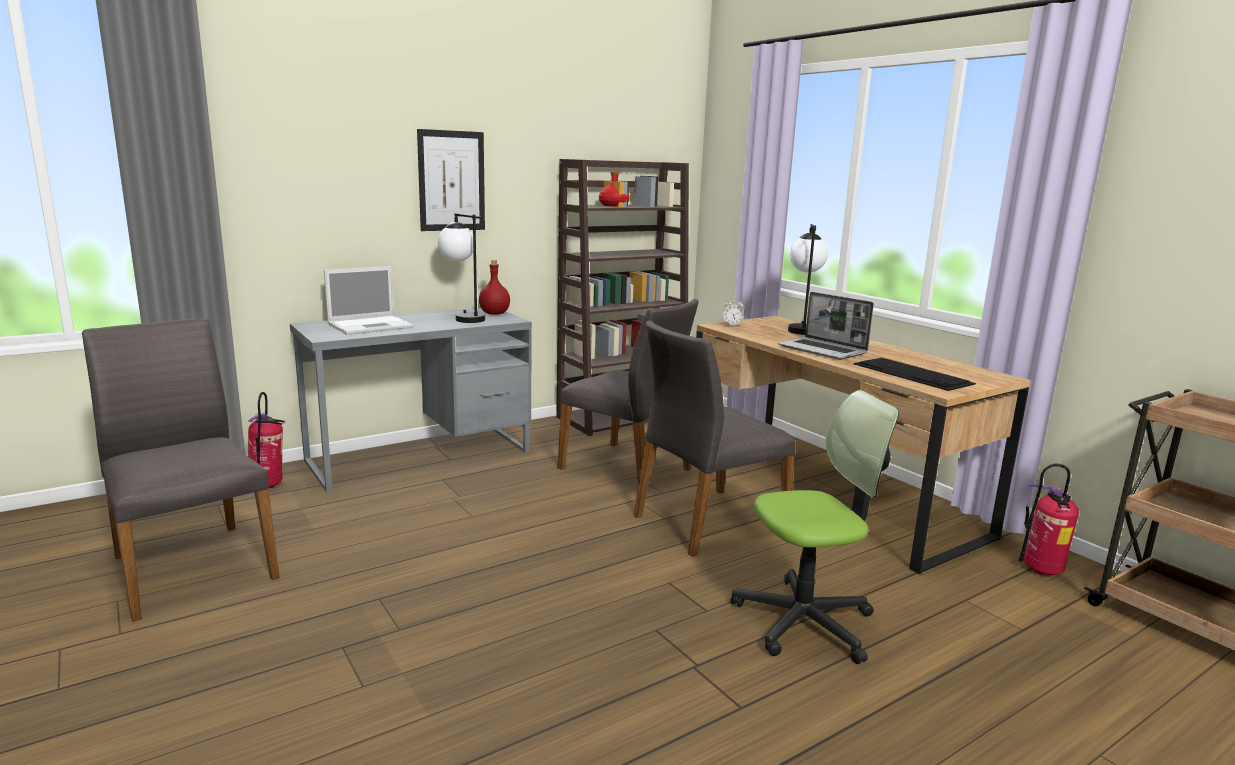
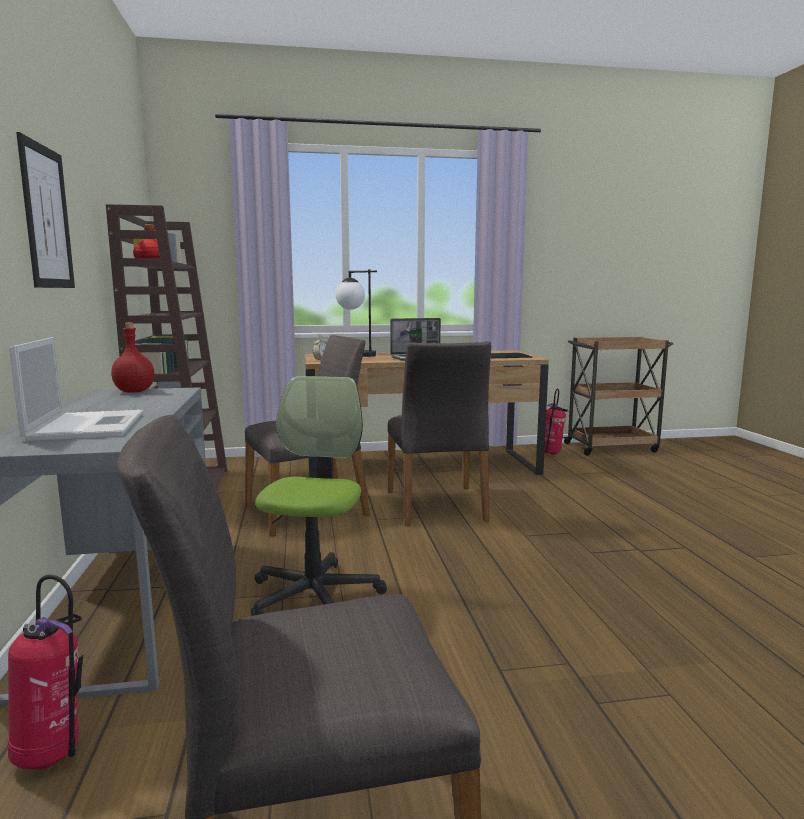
camera: 65 degrees left, 5 degrees down
(463, 318) = (130, 399): table lamp -> none
(804, 621) = (589, 511): office chair -> office chair (315, 595)

